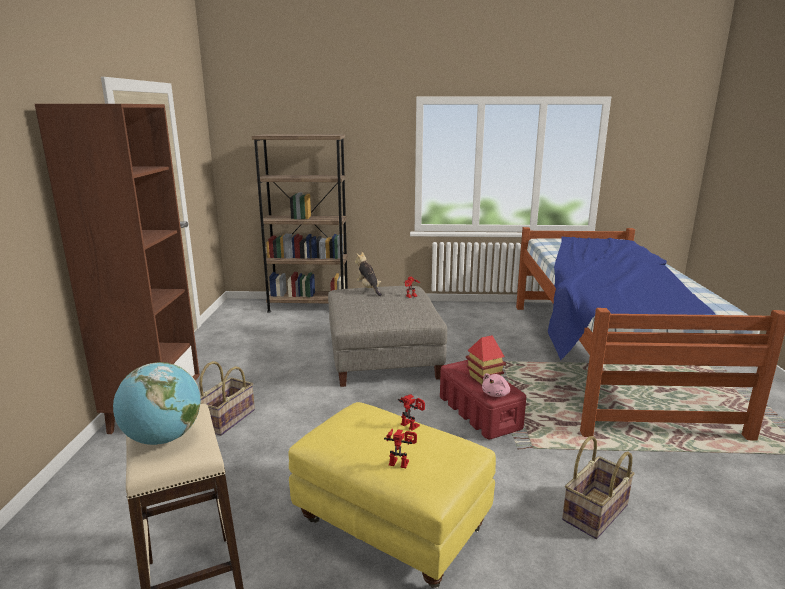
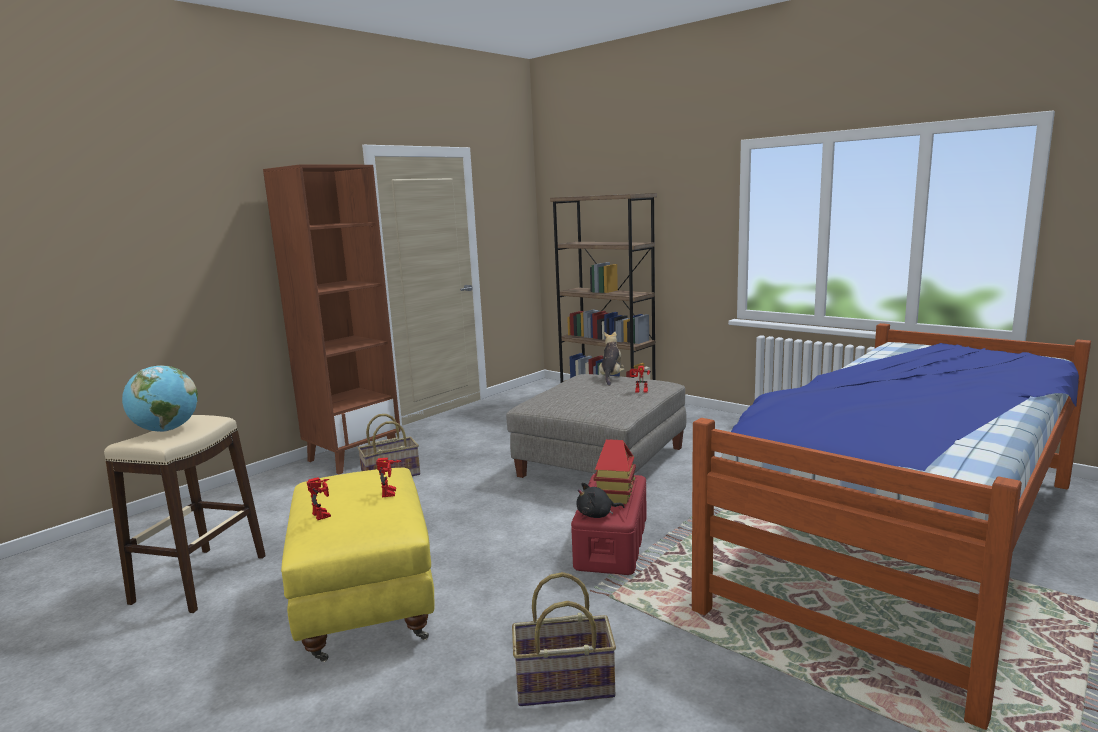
camera: 40 degrees right, 5 degrees down
(496, 394) = (597, 515): pink plush toy -> black plush toy

